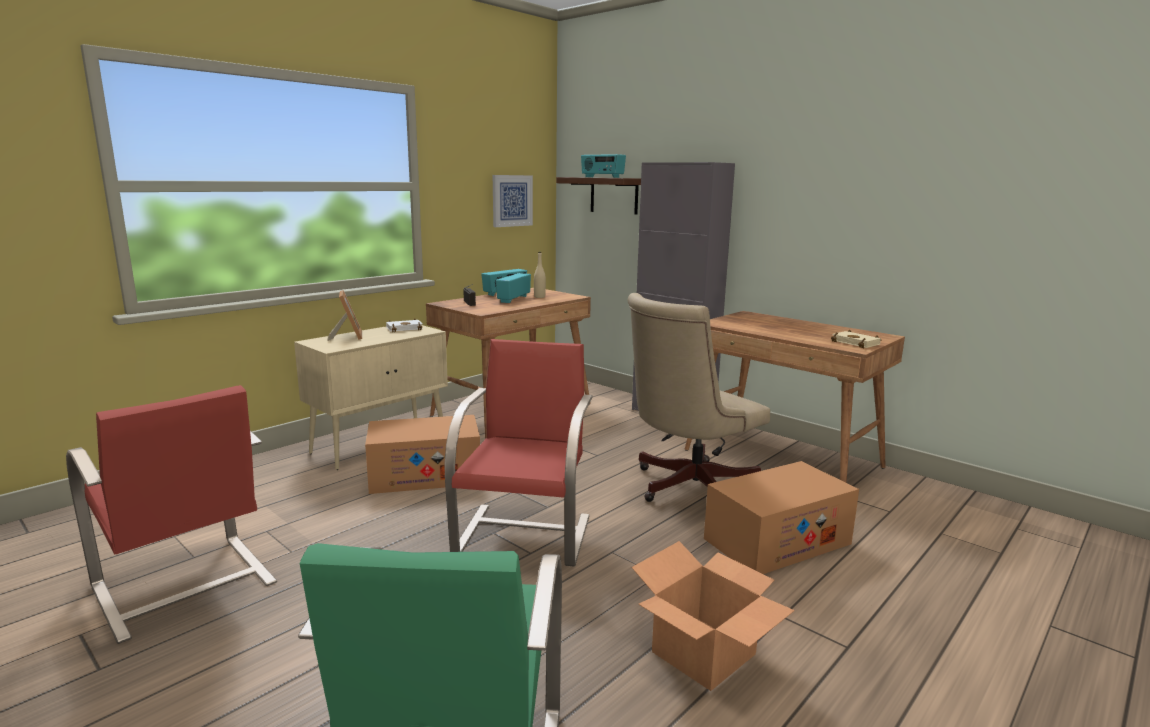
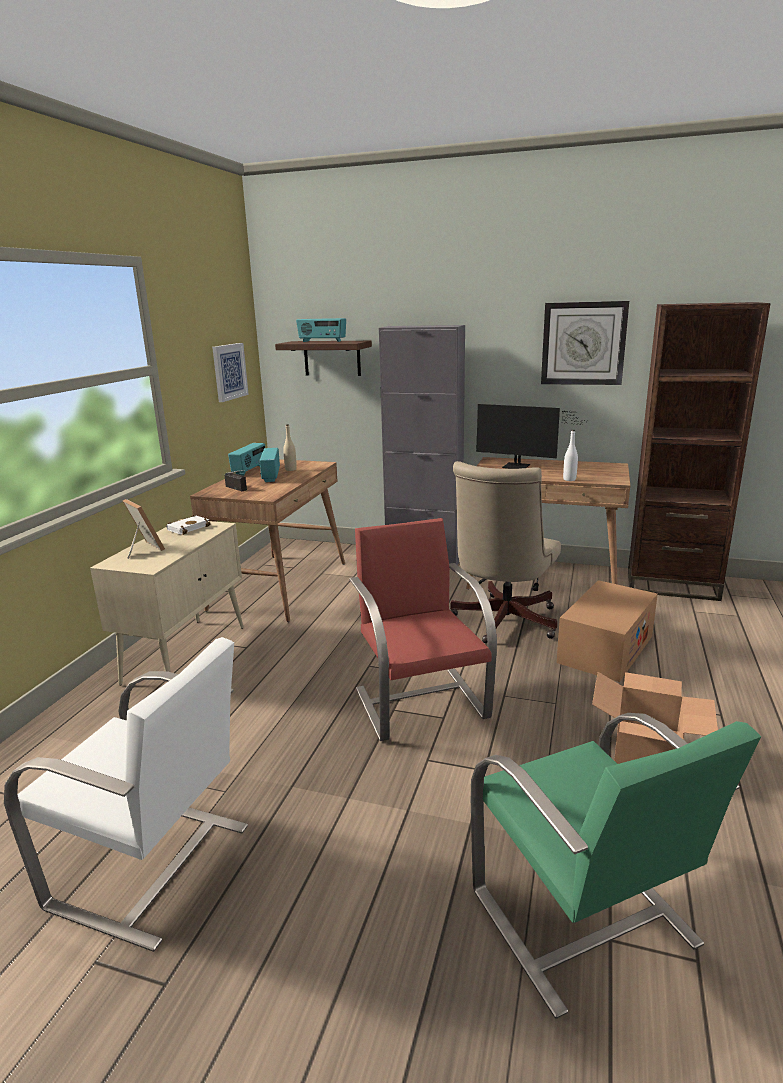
camera: 25 degrees left, 5 degrees up
(184, 586) = (153, 867): red chair -> white chair
(425, 475) = (269, 674): cardboard box -> none
(766, 323) = (520, 467): none -> monitor
(801, 340) = (569, 479): none -> white bottle
(857, 343) = (609, 475): beige book -> none
(863, 187) = (583, 343): none -> wall clock
(943, 499) = (672, 585): none -> brown bookcase

